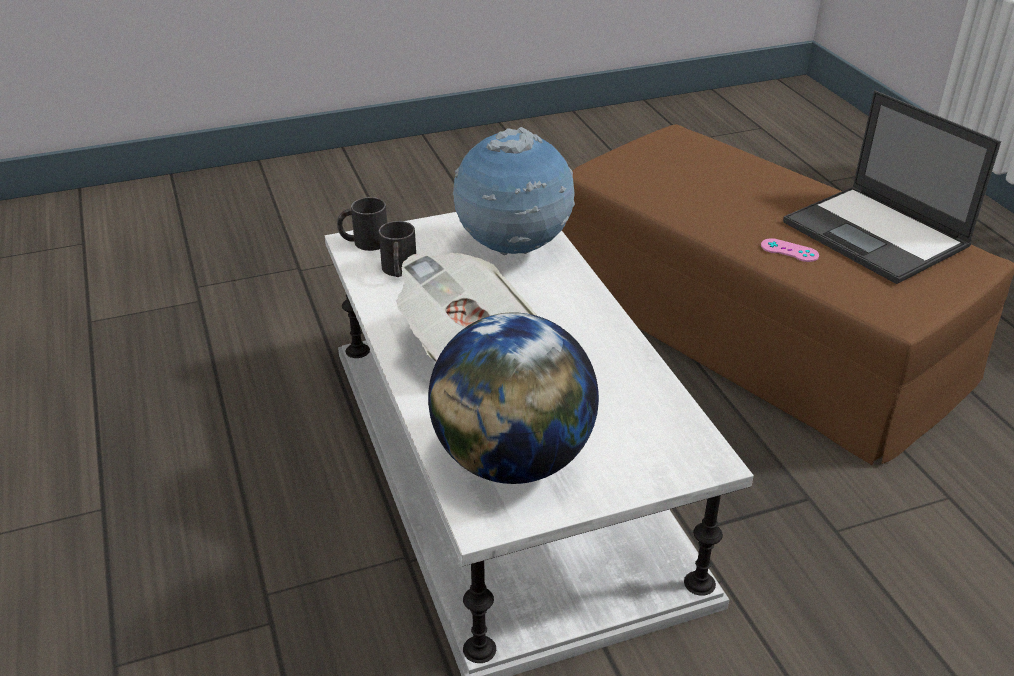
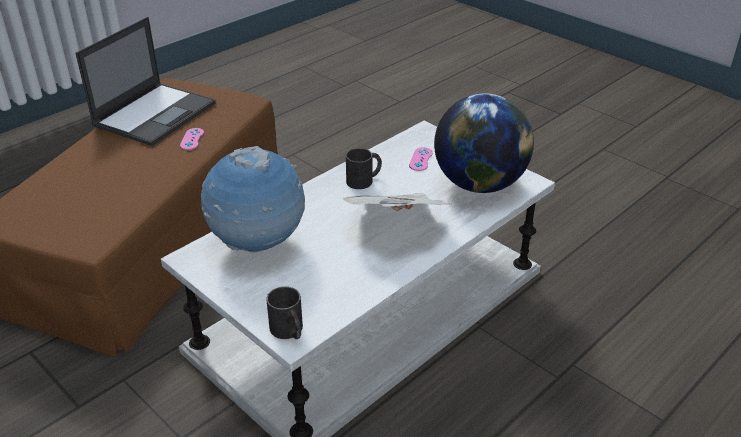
camera: 115 degrees left, 0 degrees up
(399, 271) = (323, 293): black mug -> black mug (364, 180)
(621, 425) = (421, 159): none -> pink game controller

